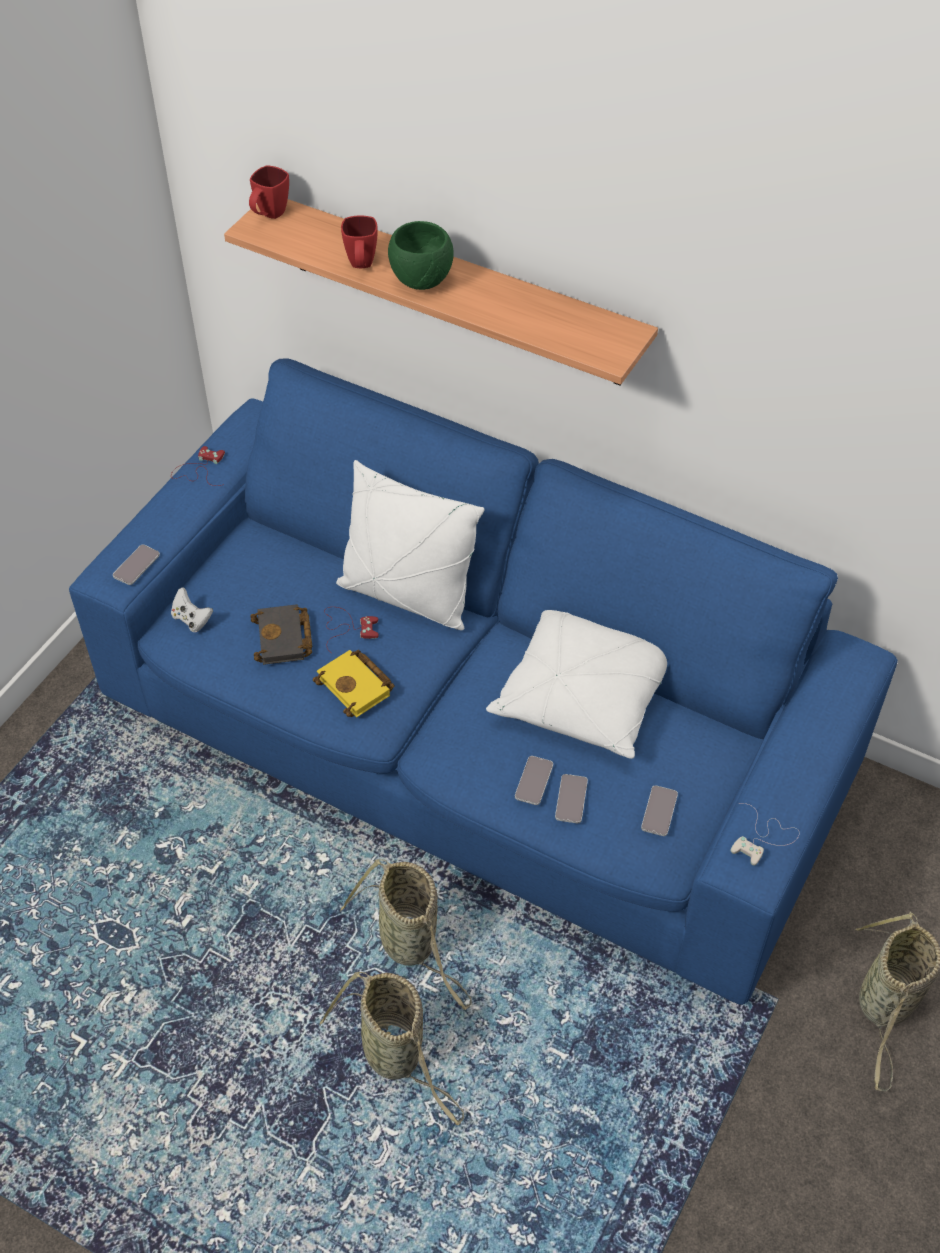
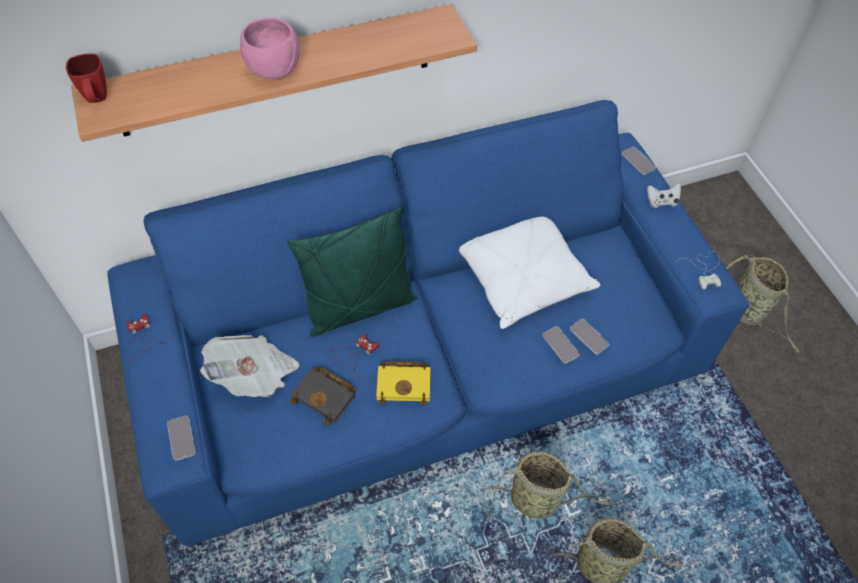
camera: 50 degrees left, 5 degrees up
(192, 619) = (251, 439): white game controller -> white game controller (661, 202)
(254, 575) = (254, 375): none -> newspaper
(361, 266) = (218, 89): red mug -> none
(407, 596) = (359, 307): white pillow -> green pillow
(422, 281) = (274, 70): green bowl -> pink bowl
(659, 811) = (632, 303): phone -> phone (638, 161)

